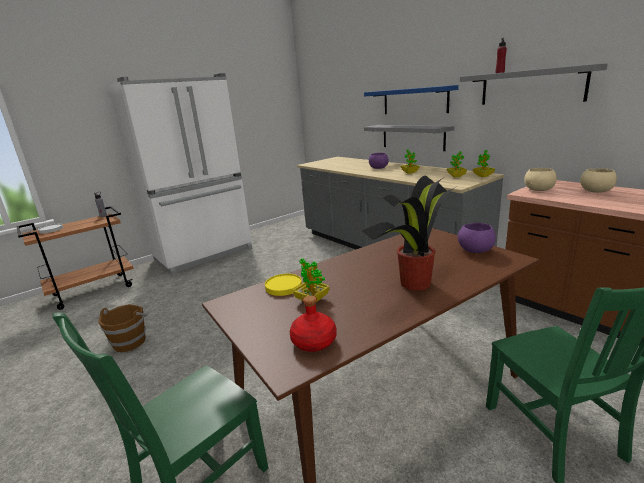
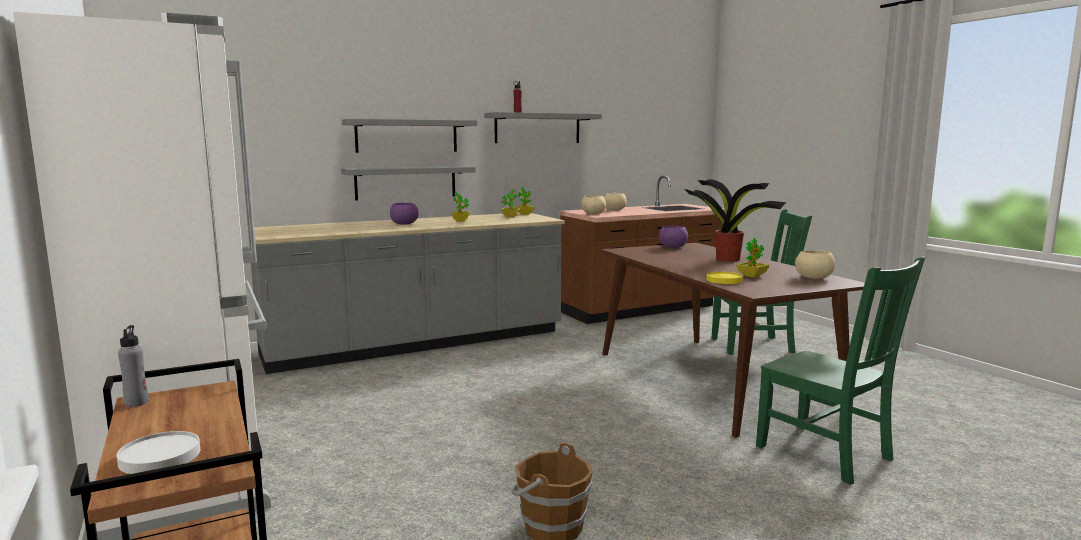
camera: 80 degrees left, 10 degrees down
(314, 342) = (814, 277): red bottle -> beige bowl
(414, 101) = (407, 136): blue shelf -> grey shelf

